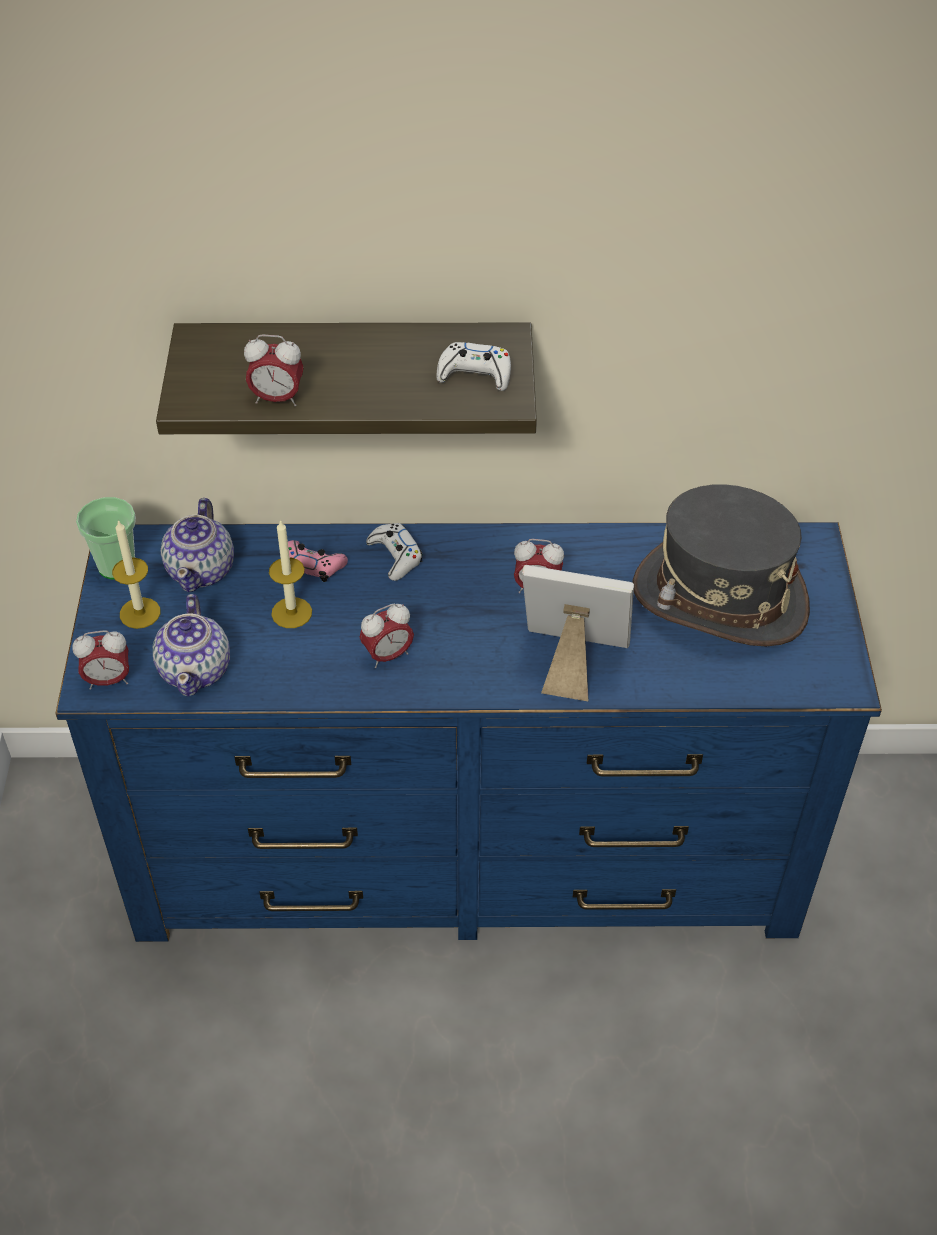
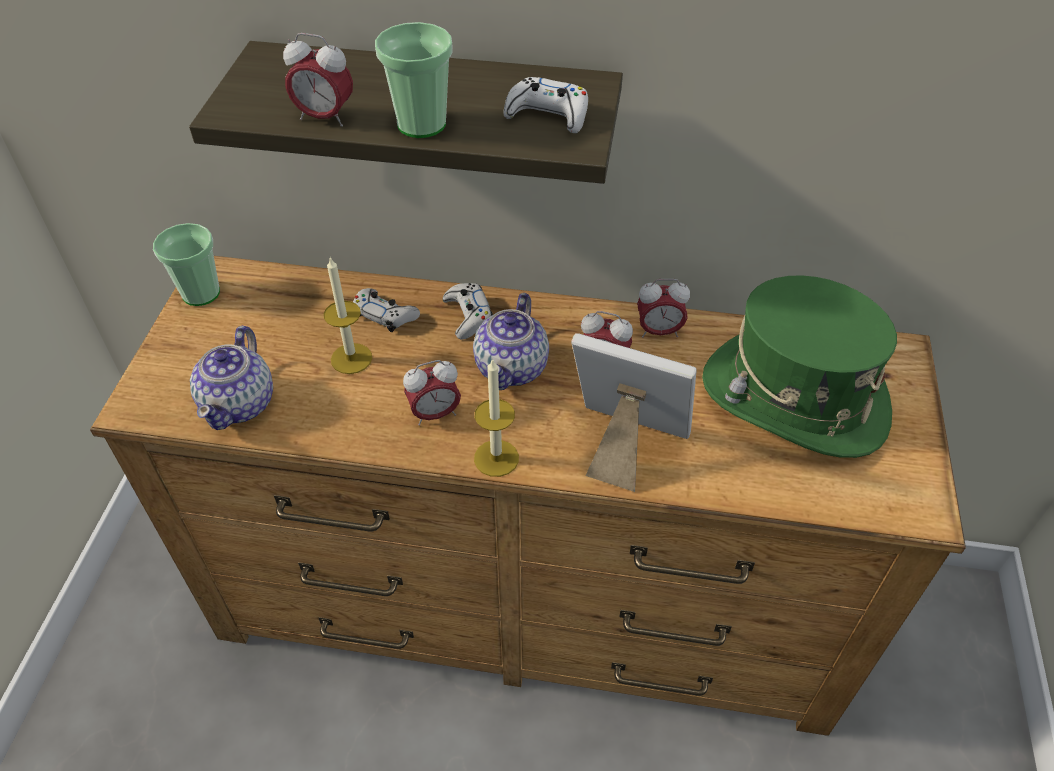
camera: 10 degrees right, 0 degrees up
(108, 680) = (152, 403): alarm clock -> alarm clock (659, 331)
(140, 613) = (206, 340): candle -> candle (496, 458)
(202, 569) = (278, 306): teapot -> teapot (512, 367)
(312, 565) = (385, 315): pink game controller -> white game controller
(366, 396) = (421, 124): none -> cup
(467, 851) = (528, 599): blue dresser -> brown dresser
(719, 599) = (793, 399): grey hat -> green hat

